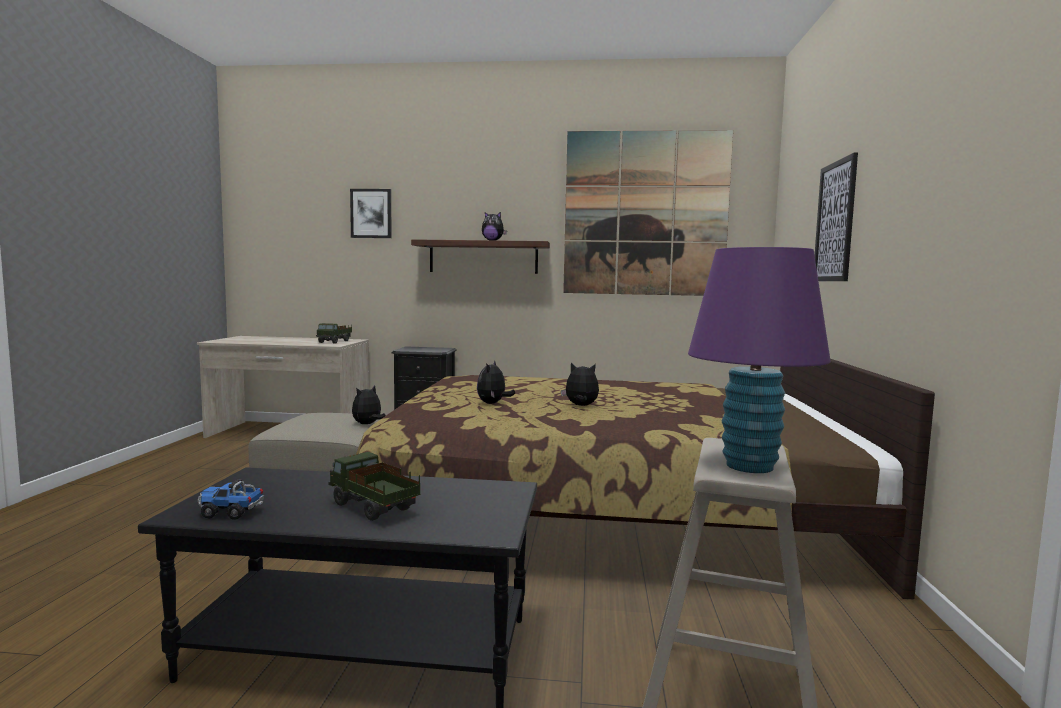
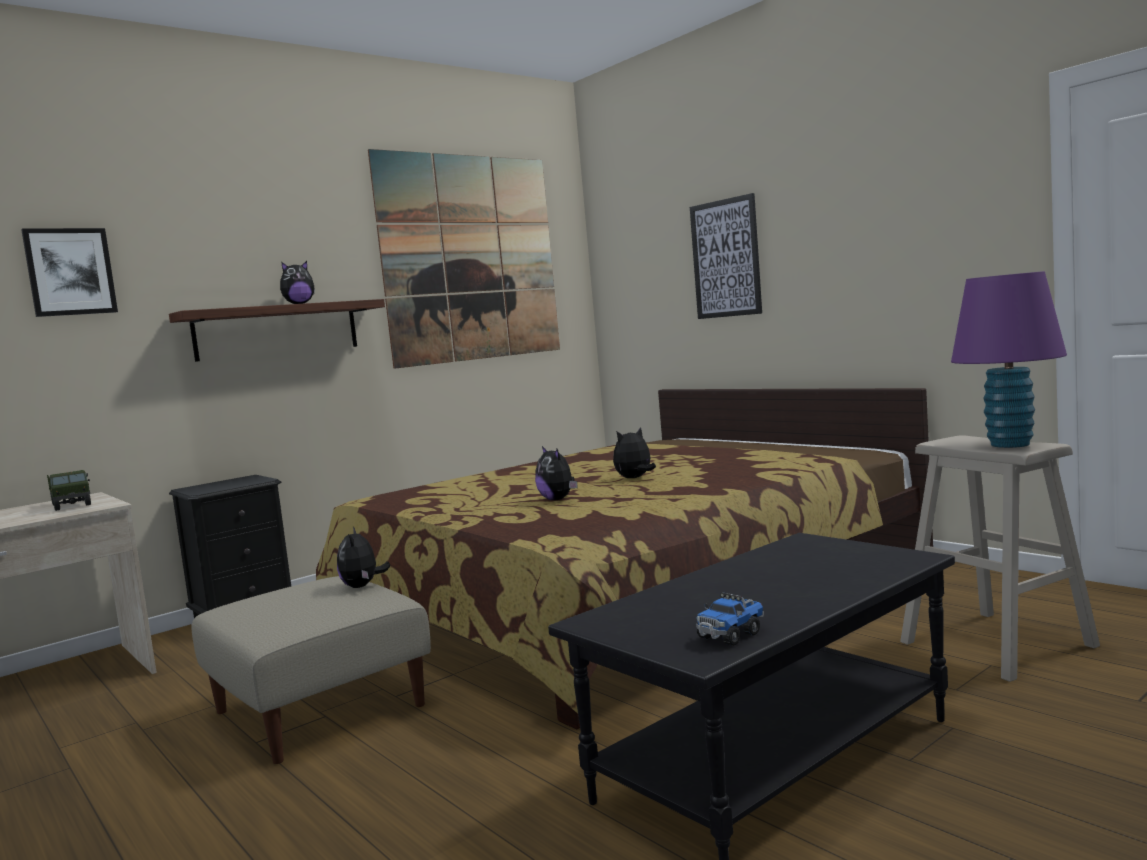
camera: 45 degrees left, 0 degrees up
(373, 508) = (796, 584): toy truck -> none

